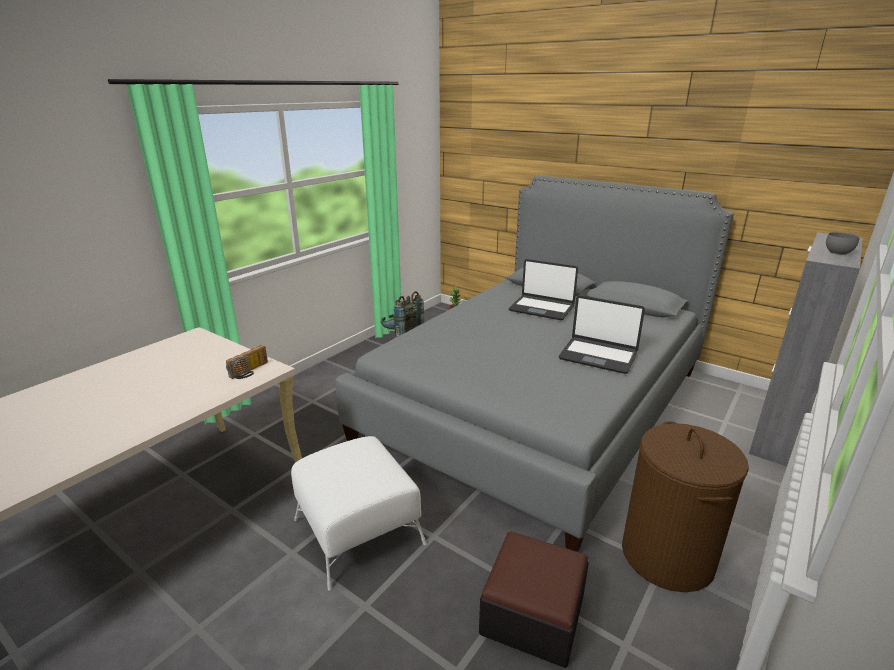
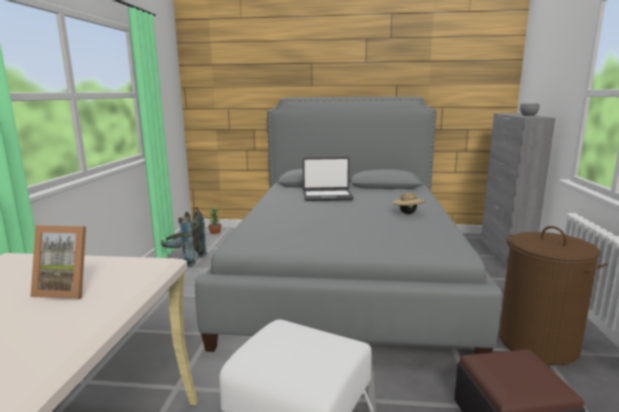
camera: 30 degrees left, 10 degrees down
(195, 375) = (68, 289): none -> picture frame
(250, 371) = (142, 271): radio -> none
(598, 356) = (408, 213): laptop -> beige hat

